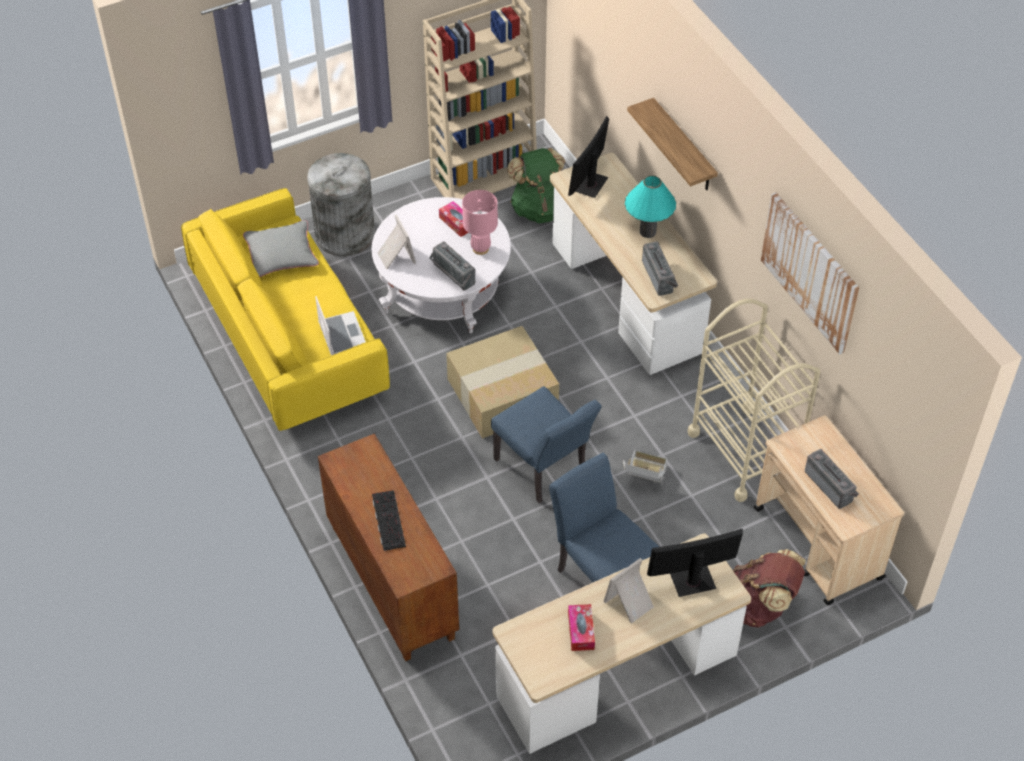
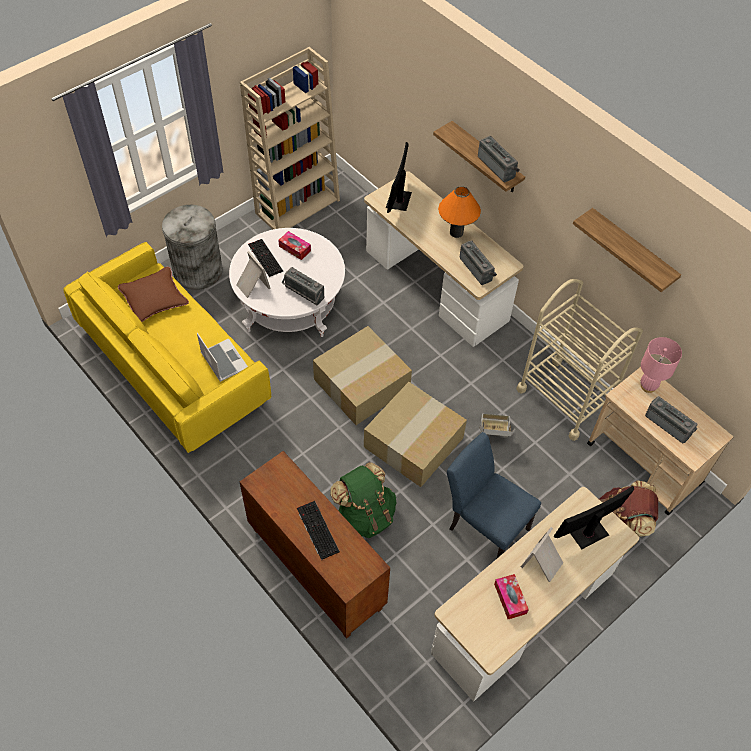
camera: 15 degrees left, 5 degrees up
(281, 254) = (154, 299): grey pillow -> brown pillow
(418, 227) = (264, 257): none -> keyboard
(480, 248) = (320, 267): pink table lamp -> pink table lamp (648, 386)
(540, 208) = (349, 224): green backpack -> green backpack (365, 515)
(544, 471) = (413, 444): blue chair -> cardboard box
(647, 231) = (456, 232): turquoise table lamp -> orange table lamp
(689, 156) = (498, 166): none -> radio
(810, 272) = (632, 251): picture -> shelf

